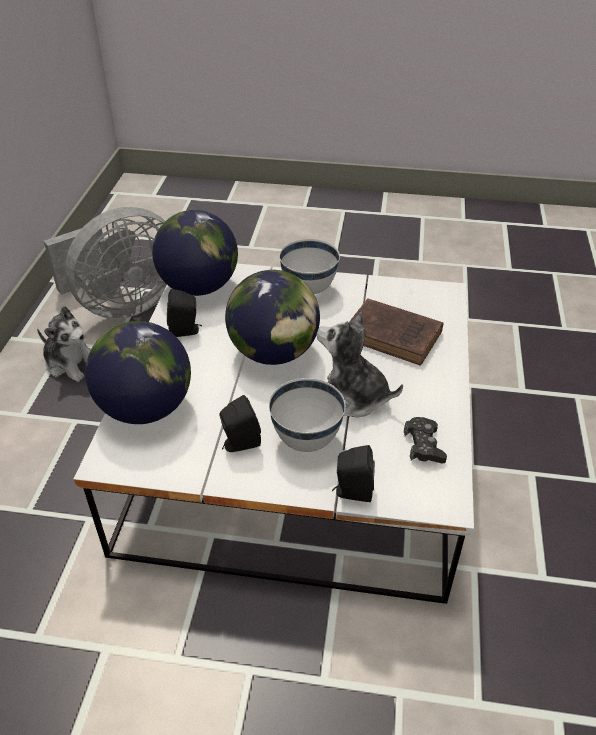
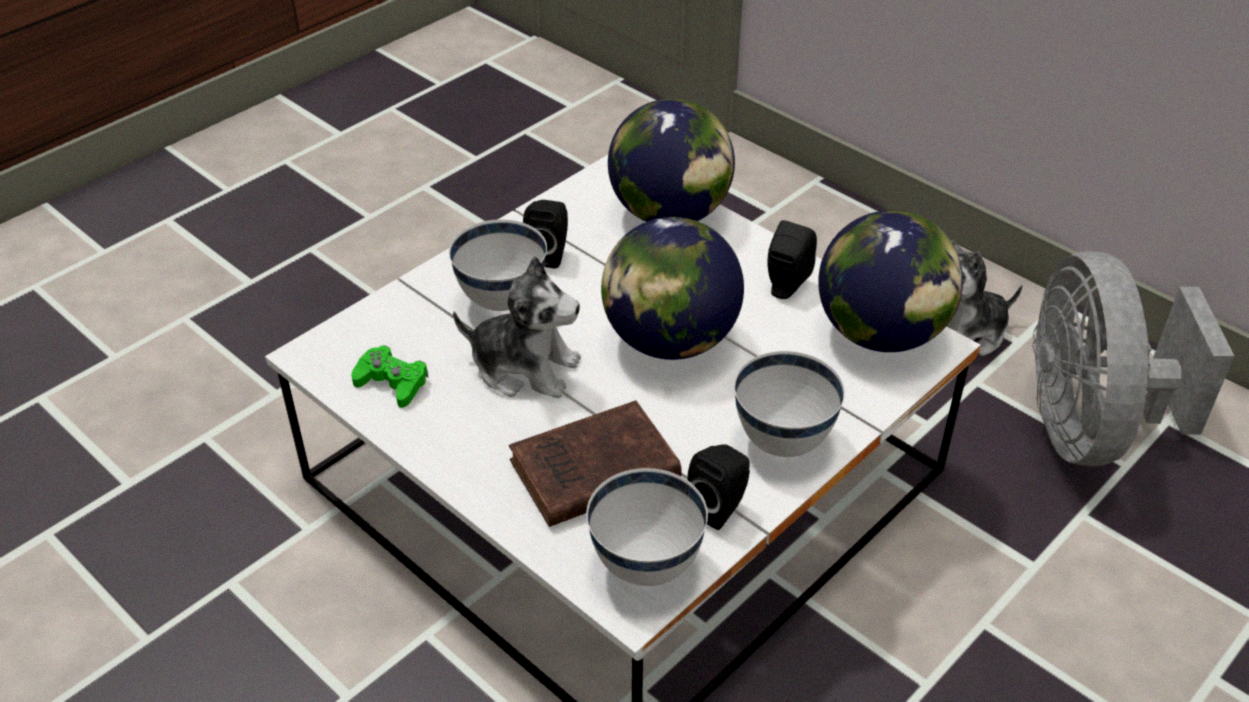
camera: 125 degrees right, 0 degrees up
(352, 396) = (525, 368): plush toy -> plush toy turned 45 degrees clockwise
(352, 492) = (402, 298): black speaker -> black speaker (720, 507)
(424, 445) = (392, 383): black game controller -> green game controller
(425, 297) = (646, 567): none -> white bowl

